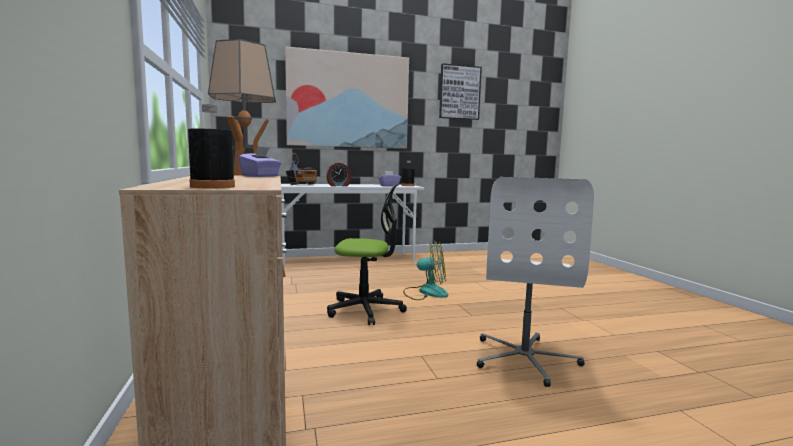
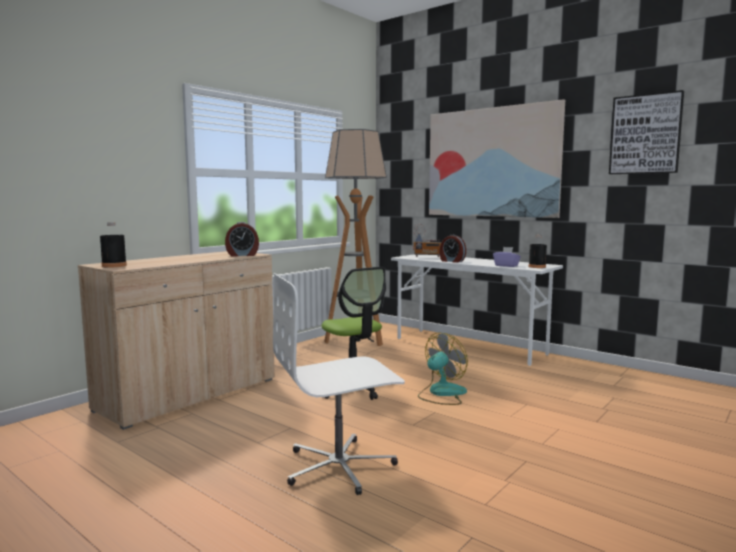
camera: 55 degrees right, 0 degrees up
(261, 176) = (242, 255): purple tissue box -> alarm clock
(426, 292) = (441, 393): fan -> fan turned 105 degrees counterclockwise

